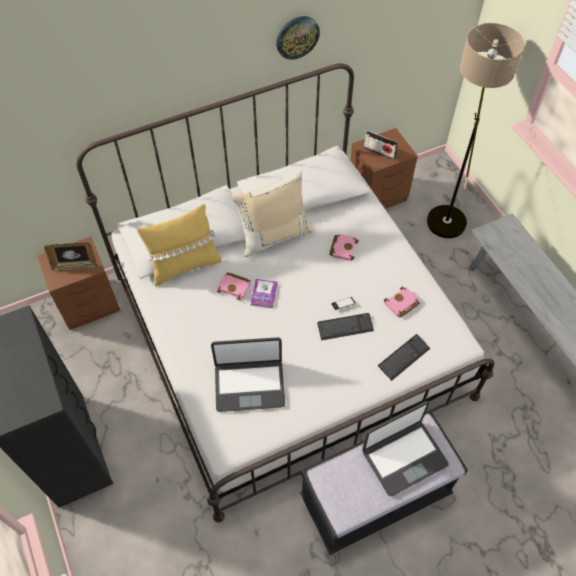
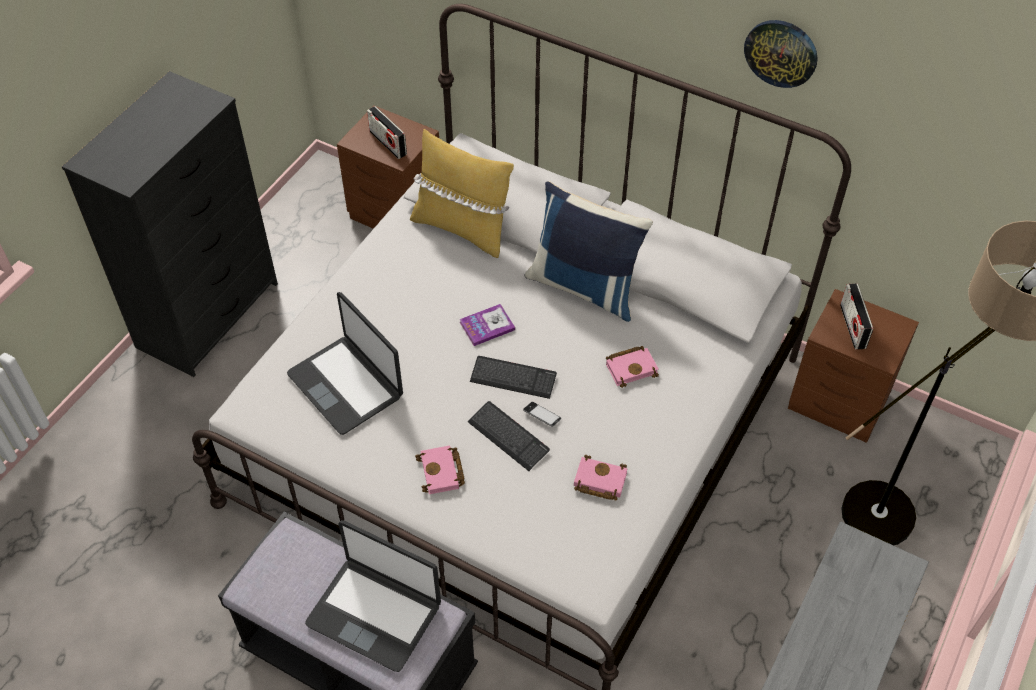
camera: 55 degrees right, 5 degrees down
(75, 265) = (388, 143): picture frame -> radio
(235, 287) = (472, 292): pink book -> pink book (442, 473)
(274, 235) = (585, 286): beige pillow -> blue pillow
(403, 357) = (514, 528): keyboard -> keyboard (513, 378)

